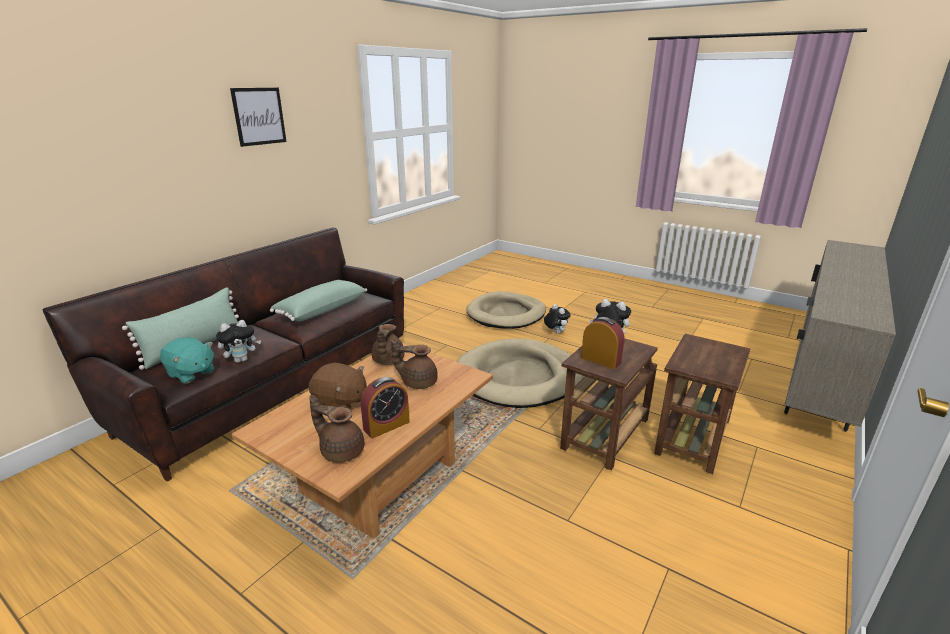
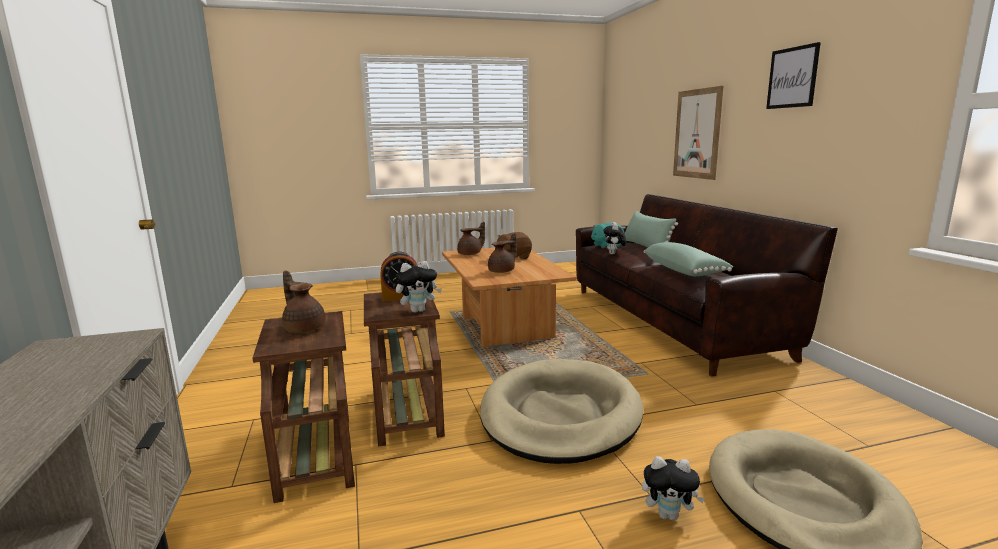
camera: 130 degrees right, 10 degrees down
(130, 187) = (697, 134): none -> picture
(386, 425) = (473, 261): alarm clock -> none
(387, 361) = (546, 270): brown teapot -> brown teapot (304, 328)

